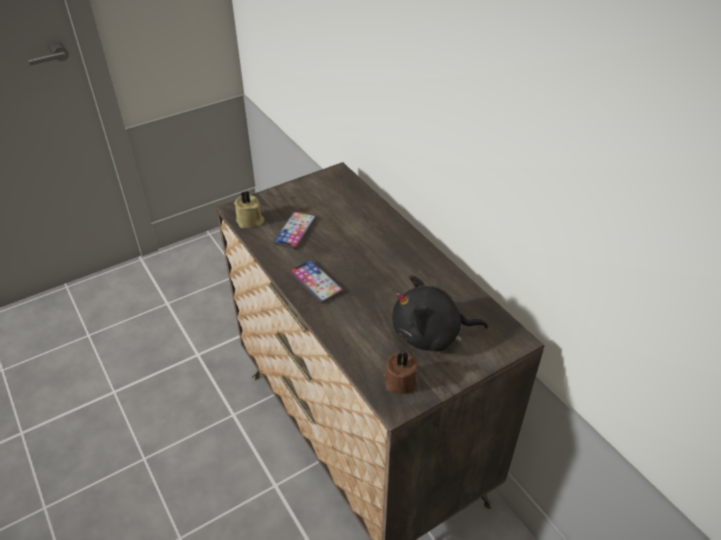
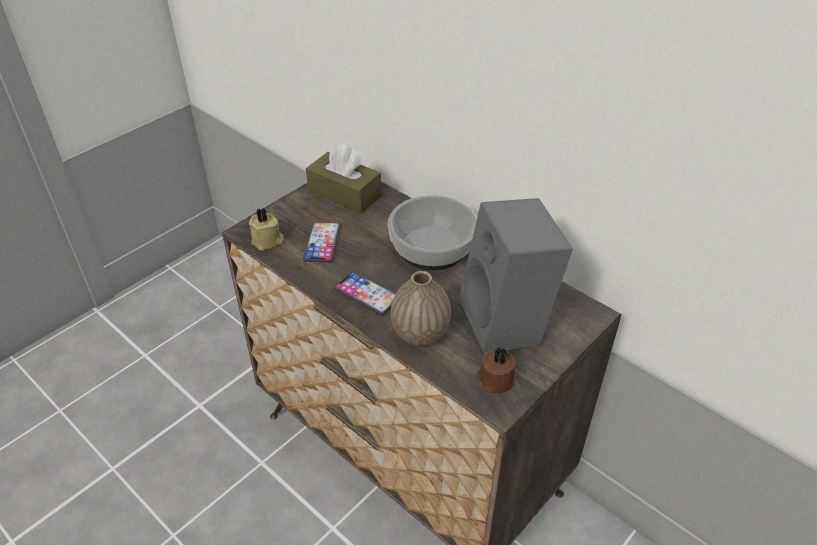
camera: 15 degrees left, 0 degrees up
(331, 191) = (344, 194): none -> brown tissue box
(349, 326) = (420, 334): none -> vase
(389, 251) = (431, 247): none -> bowl
(431, 334) = (507, 325): black plush toy -> grey speaker

